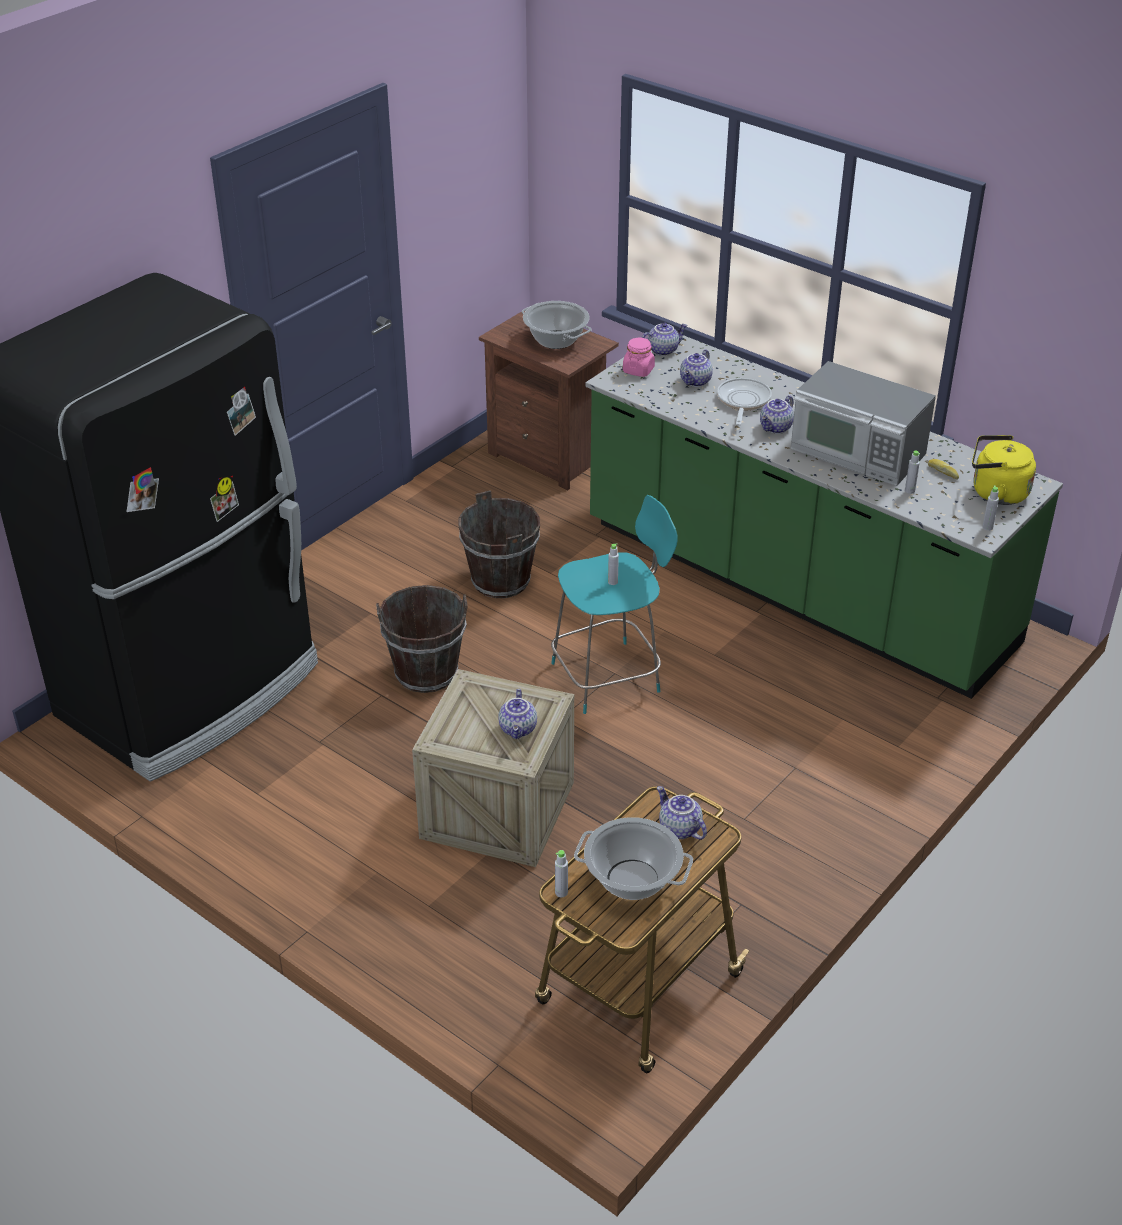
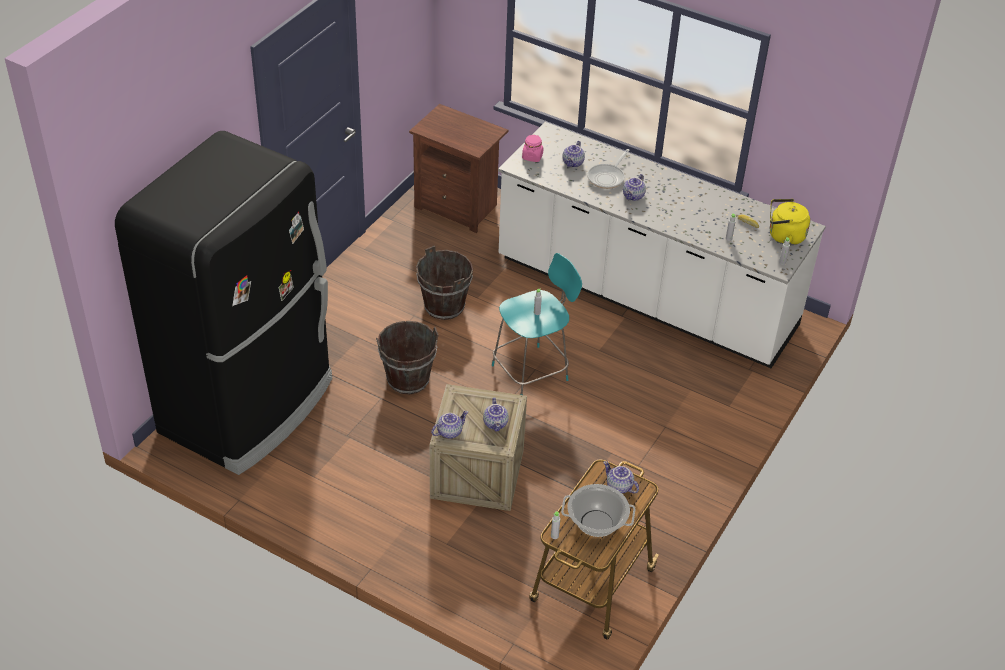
camera: 10 degrees left, 5 degrees up
(555, 340) = (464, 130): cooking pot -> none
(662, 350) = (545, 139): teapot -> teapot (449, 431)
(742, 402) = (607, 177): frying pan -> frying pan turned 150 degrees counterclockwise
(796, 586) = (645, 295): green counter -> white counter
(857, 452) = (690, 212): microwave -> none

